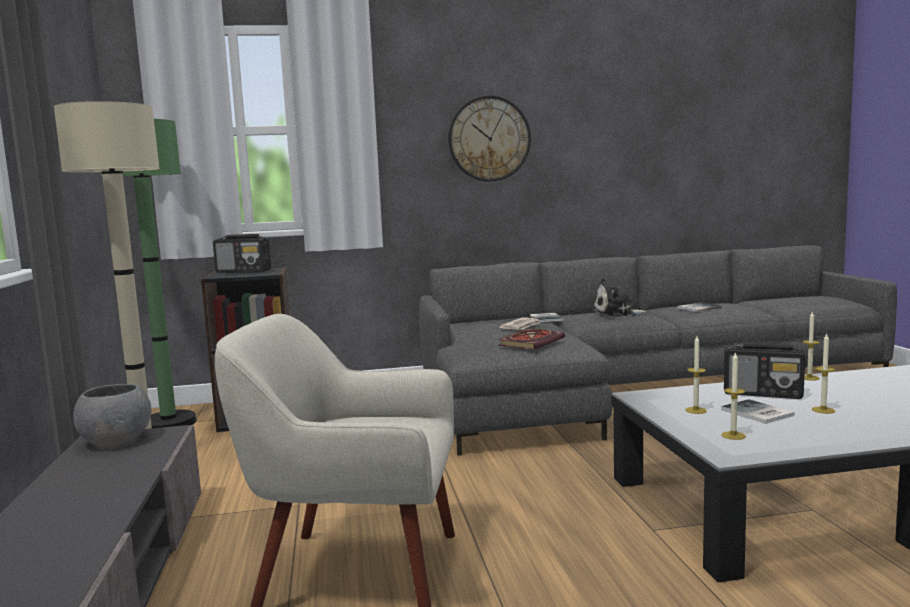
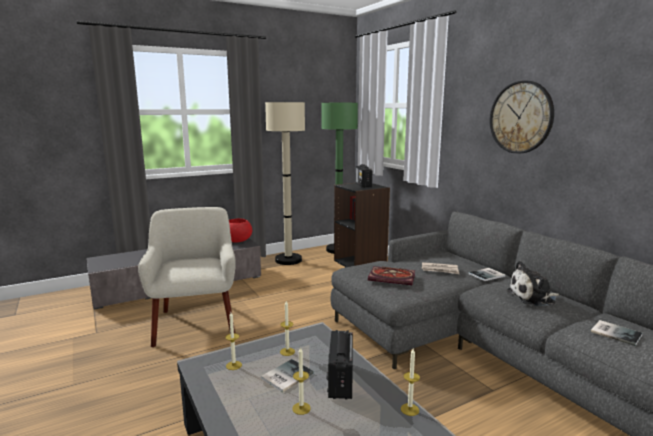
camera: 70 degrees right, 5 degrees up
(116, 440) = (238, 240): grey bowl -> red bowl
(617, 314) = (533, 297): plush toy -> plush toy turned 75 degrees counterclockwise

